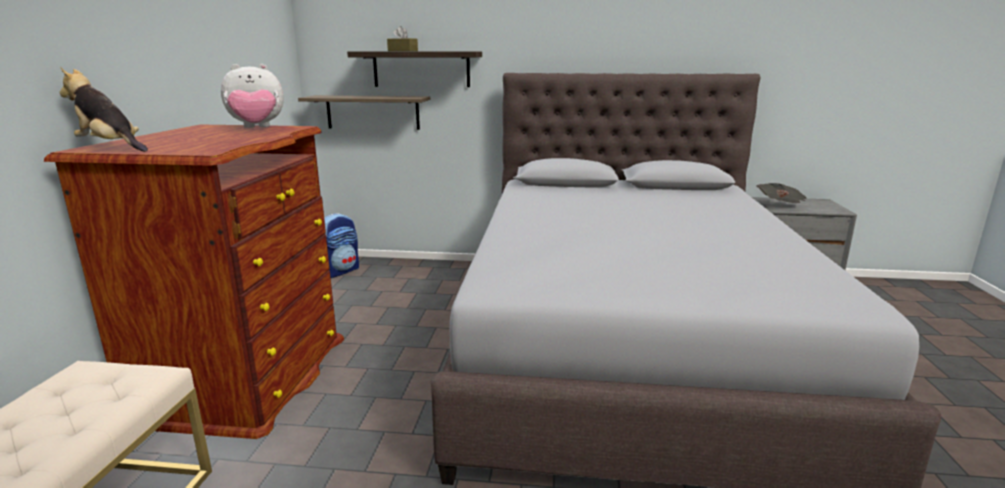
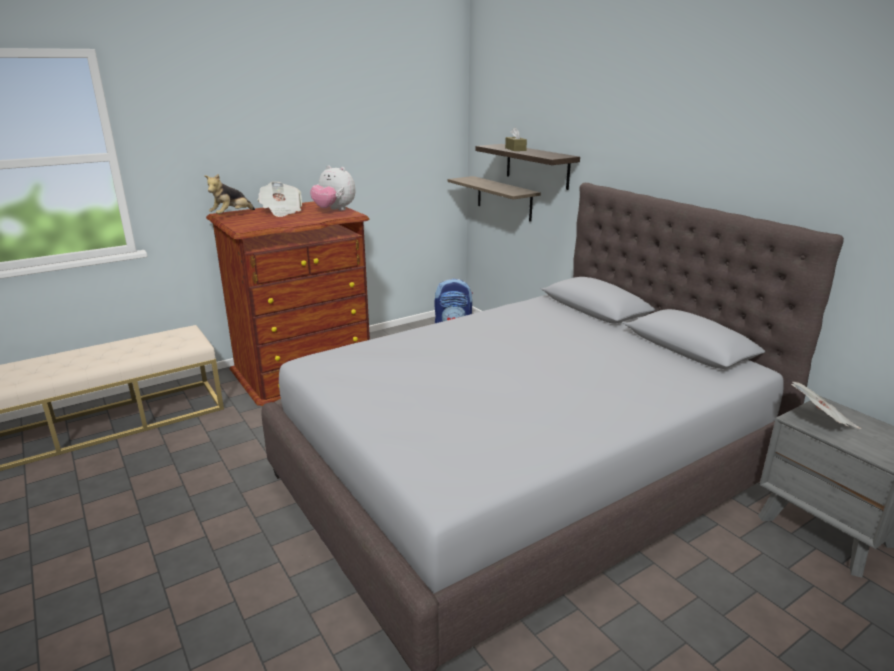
camera: 50 degrees right, 5 degrees up
(111, 147) = (231, 215): plush toy -> plush toy turned 135 degrees counterclockwise
(183, 136) = (281, 211): none -> newspaper

